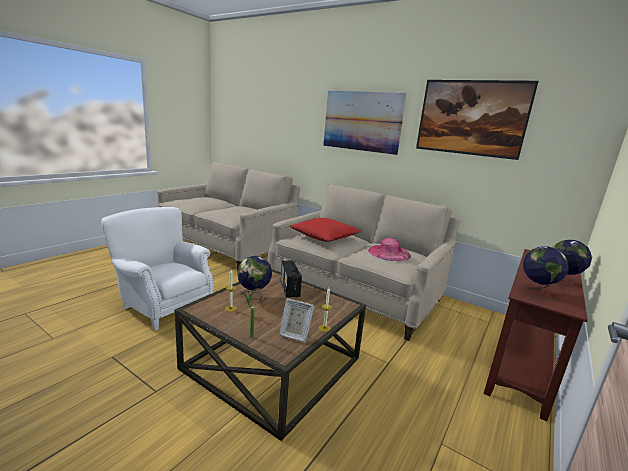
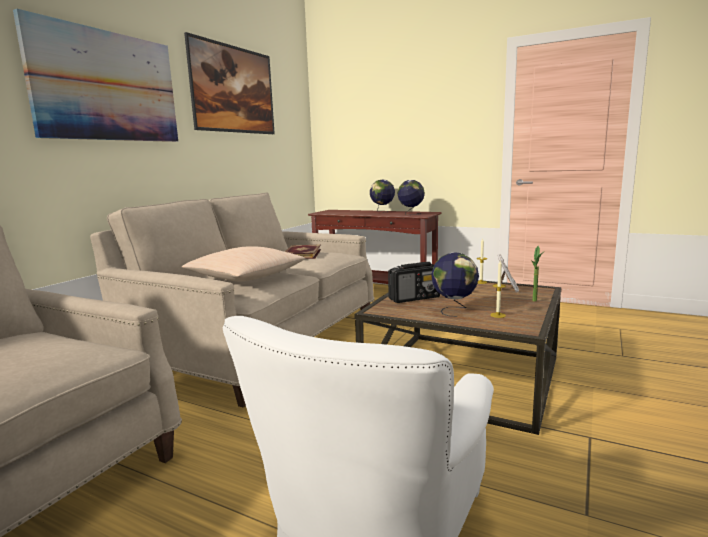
camera: 95 degrees left, 5 degrees down
(325, 237) = (245, 277): red pillow -> beige pillow
(389, 253) = (301, 254): pink hat -> book

